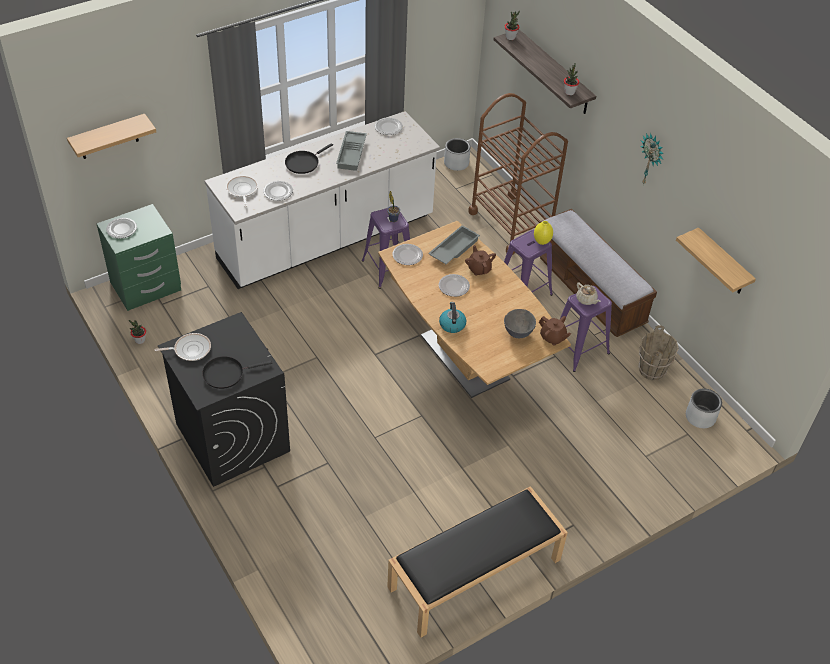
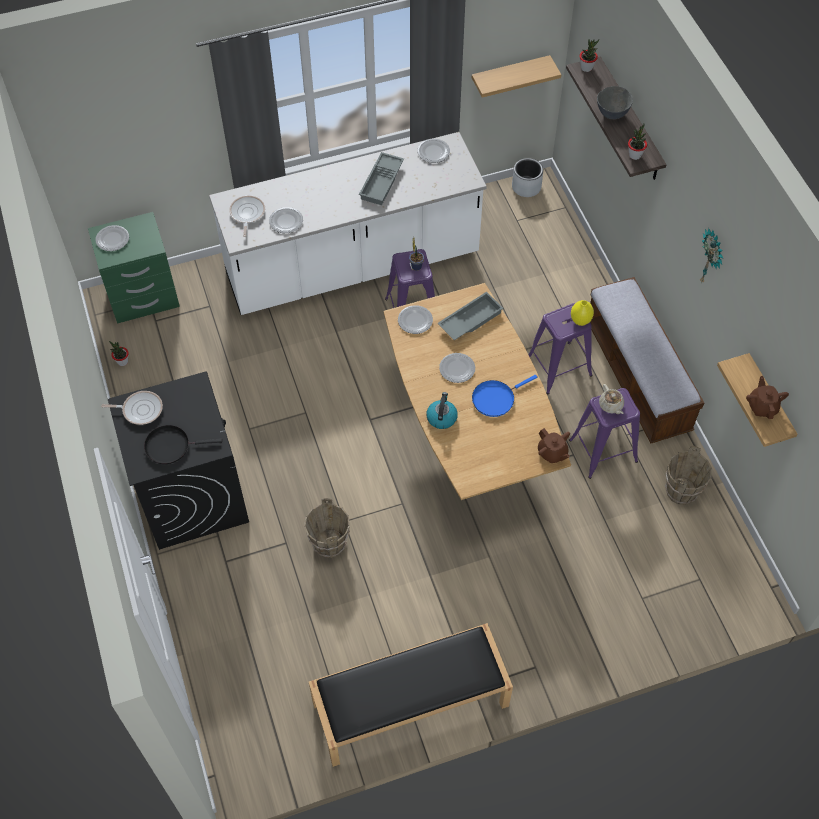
camera: 15 degrees right, 10 degrees up
(108, 137) = (98, 143): shelf -> shelf (510, 76)
(303, 163) = (324, 187): black frying pan -> none
(366, 457) = (329, 544): none -> brown bucket
(479, 269) = (492, 350): brown teapot -> brown teapot (762, 406)
(493, 304) = (495, 398): none -> blue frying pan
(511, 224) = (569, 276): brown cart -> none
(517, 333) = (513, 441): grey bowl -> grey bowl (611, 114)
(700, 417) = (721, 561): grey planter -> none

